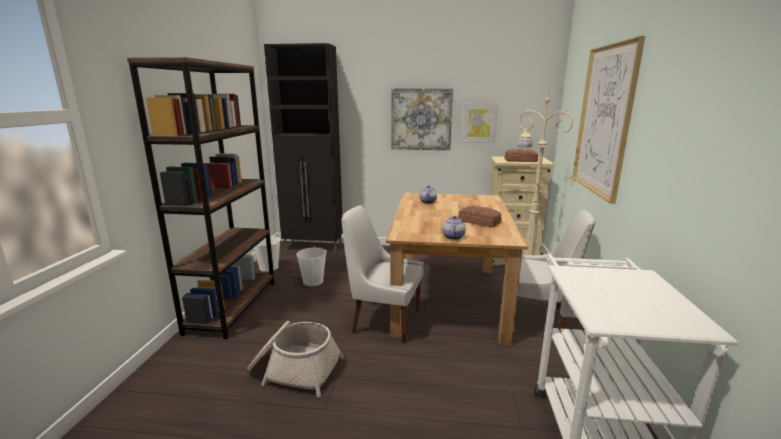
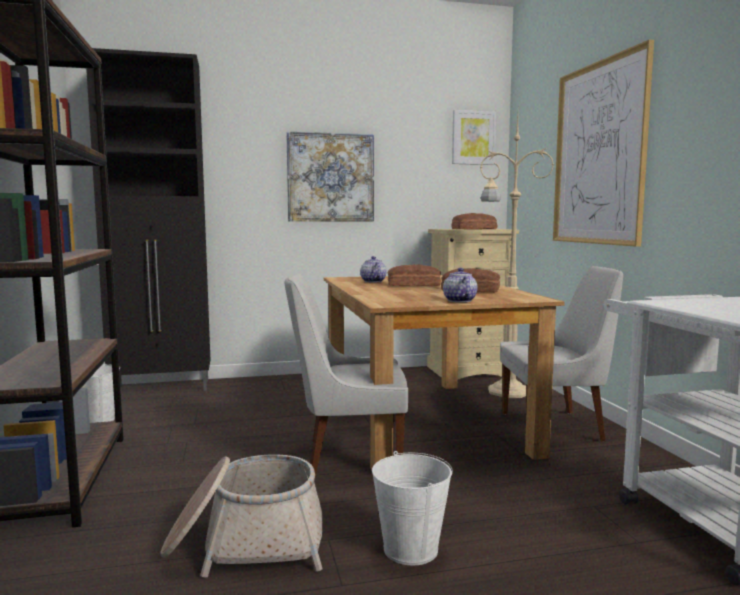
camera: 20 degrees left, 10 degrees down
(313, 281) = (193, 428): white bucket -> white bucket (410, 549)
(450, 209) = (414, 284): none -> bread
(479, 123) = (410, 183): picture -> picture (473, 138)

